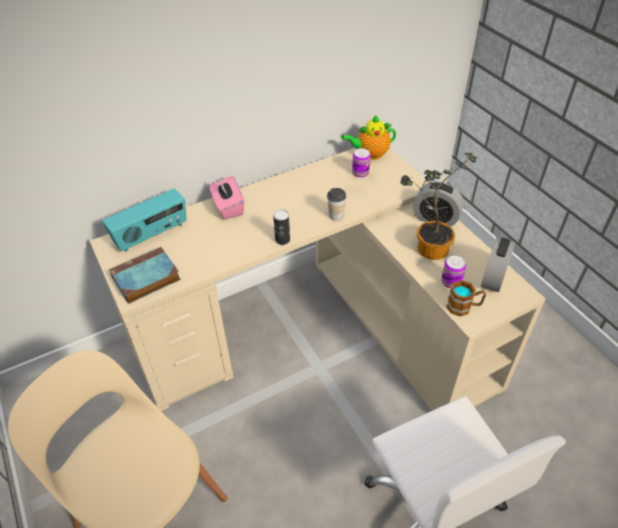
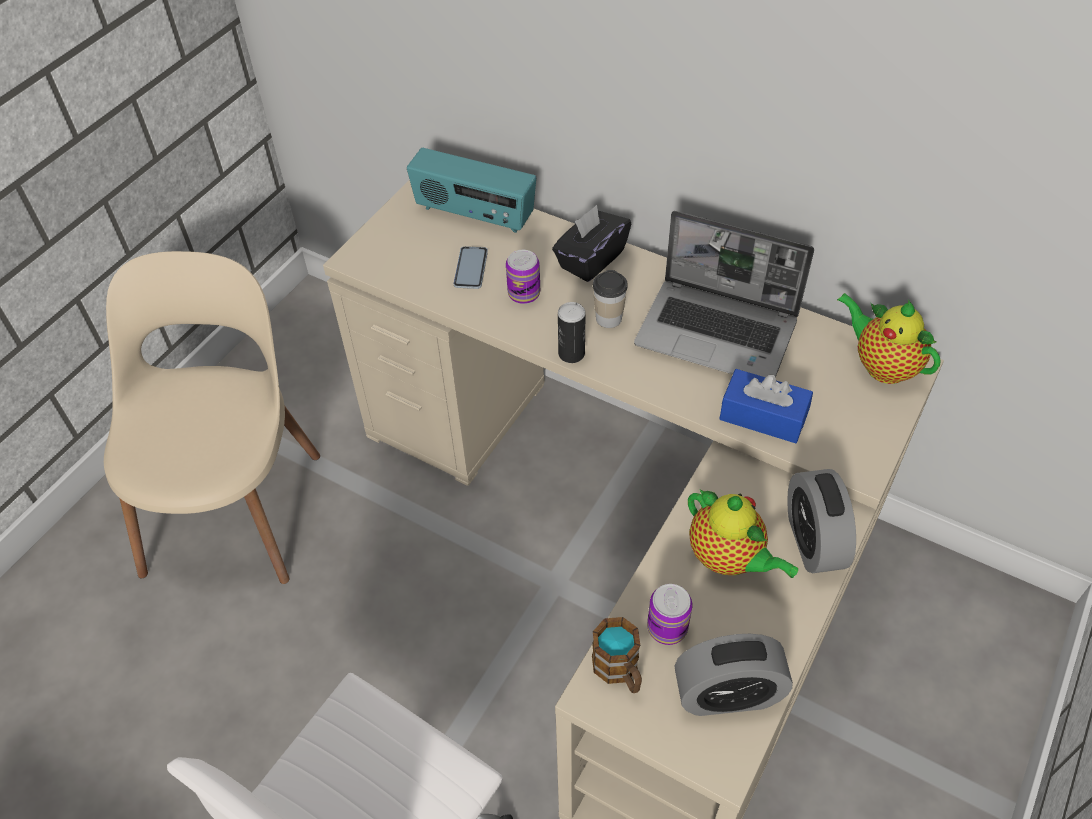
camera: 60 degrees right, 5 degrees up
(145, 279) = (391, 254): book -> none
(189, 252) = (471, 269): none -> phone
(228, 207) = (591, 259): pink tissue box -> black tissue box
(312, 189) = (718, 333): none -> laptop
(336, 215) = (679, 392): cup -> cup (608, 318)
(360, 173) = (817, 375): can -> can (524, 294)
(370, 198) = (763, 416): none -> blue tissue box
(428, 247) = (728, 559): potted plant -> teapot

